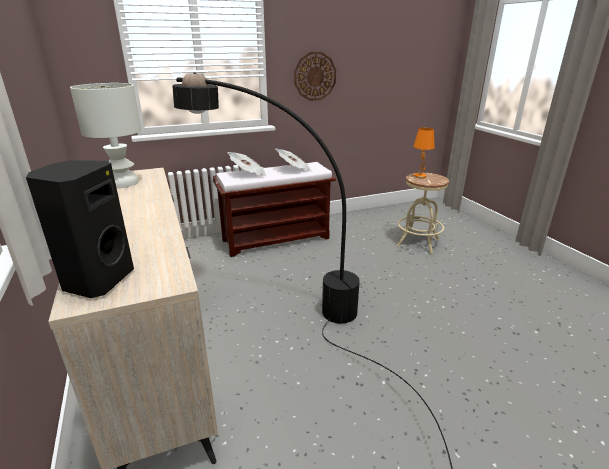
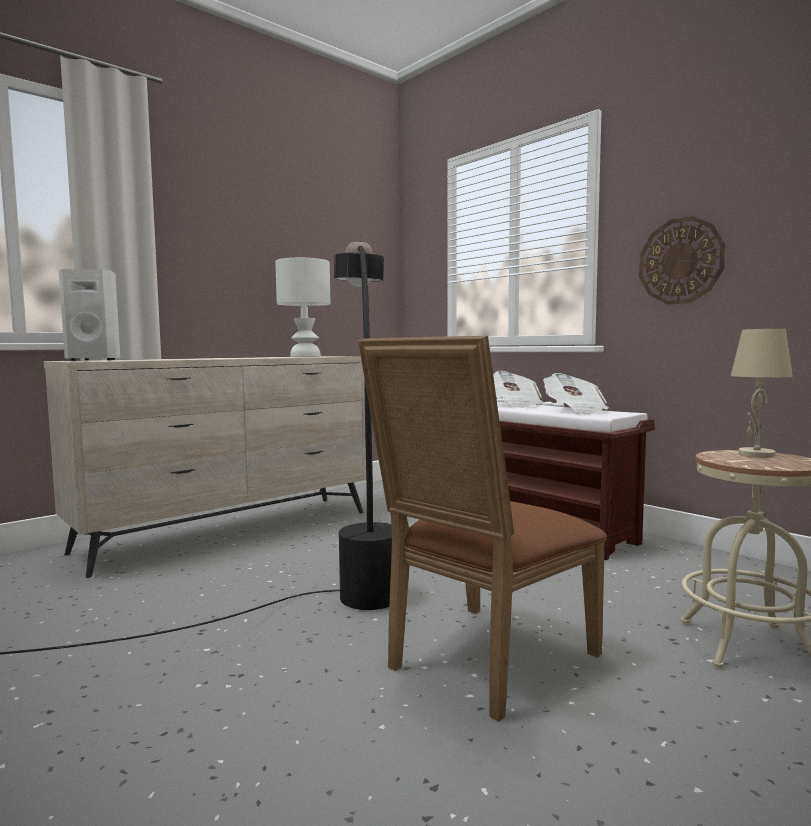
camera: 70 degrees right, 20 degrees down
(97, 280) = (95, 360): black speaker -> white speaker
(418, 297) = (482, 662): none -> brown chair
(420, 176) = (756, 455): orange table lamp -> beige table lamp

